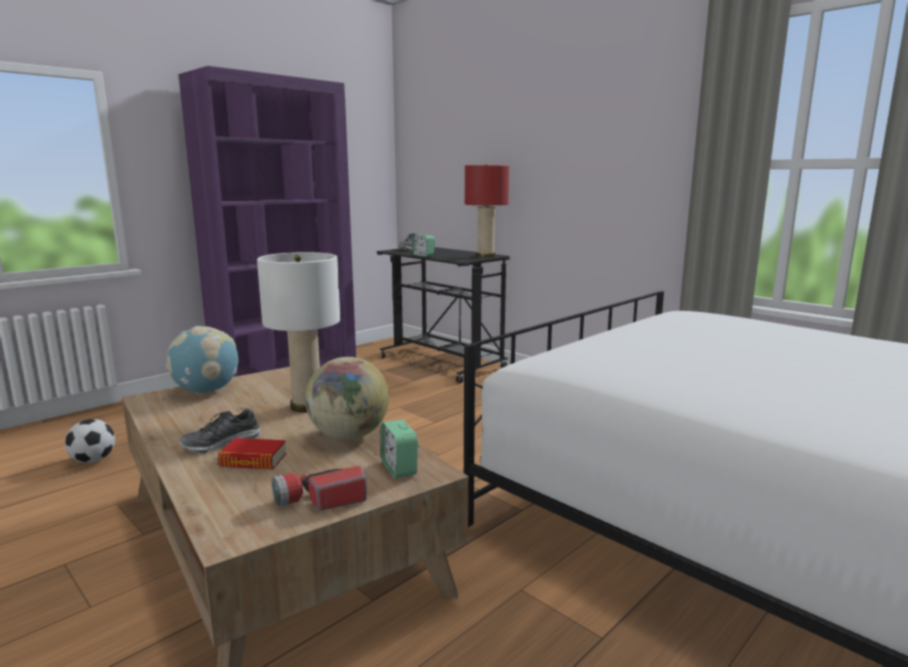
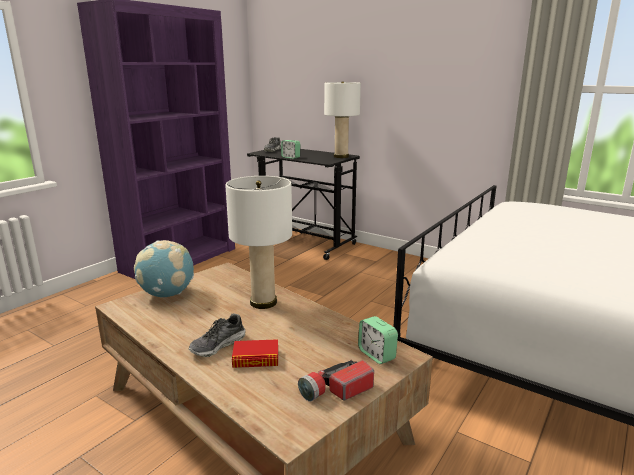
camera: 10 degrees left, 5 degrees up
(93, 460) = (51, 356): football -> none
(349, 436) = (317, 328): globe -> none
(485, 256) = (341, 156): red table lamp -> white table lamp

